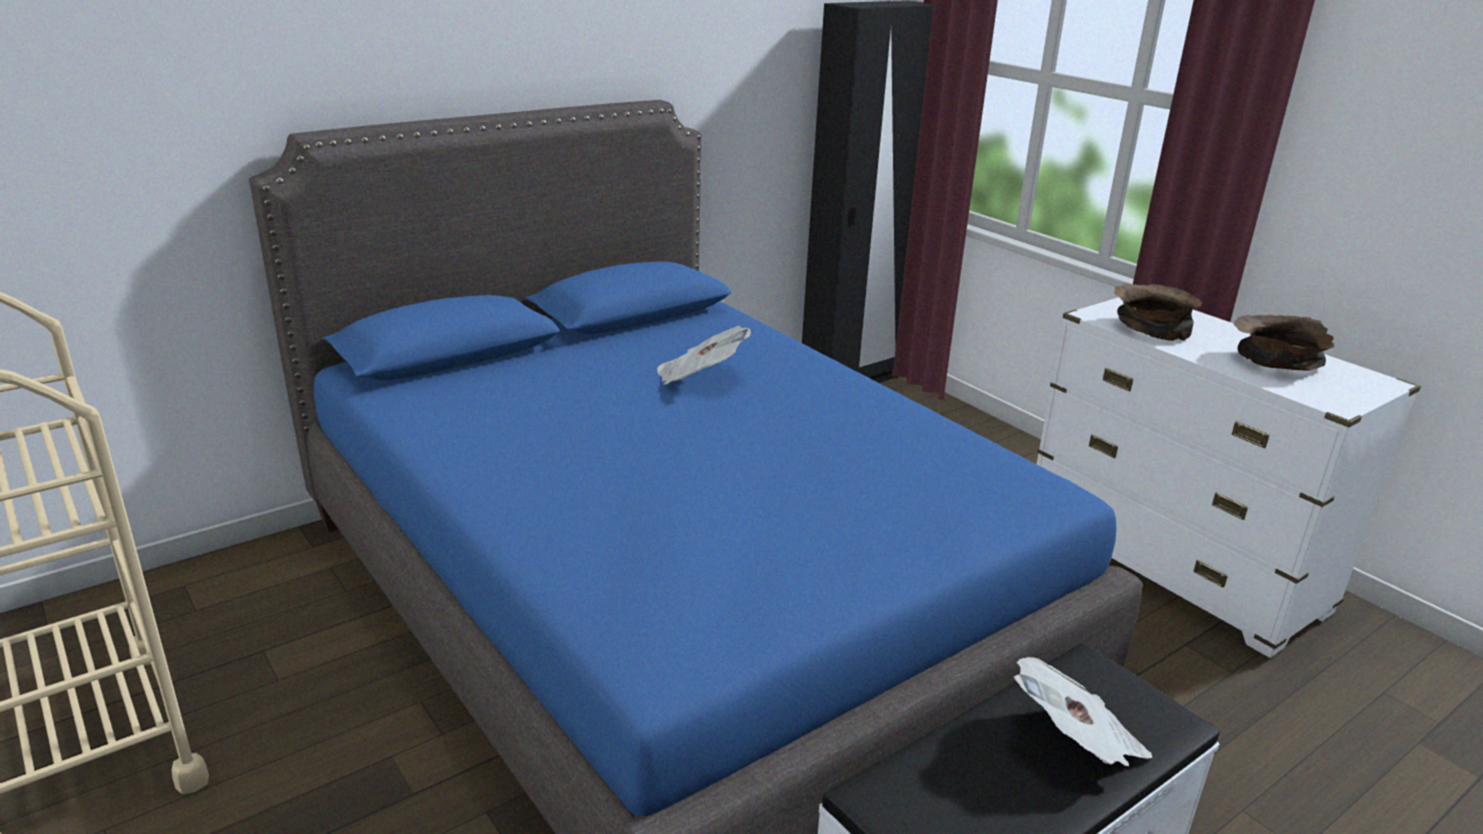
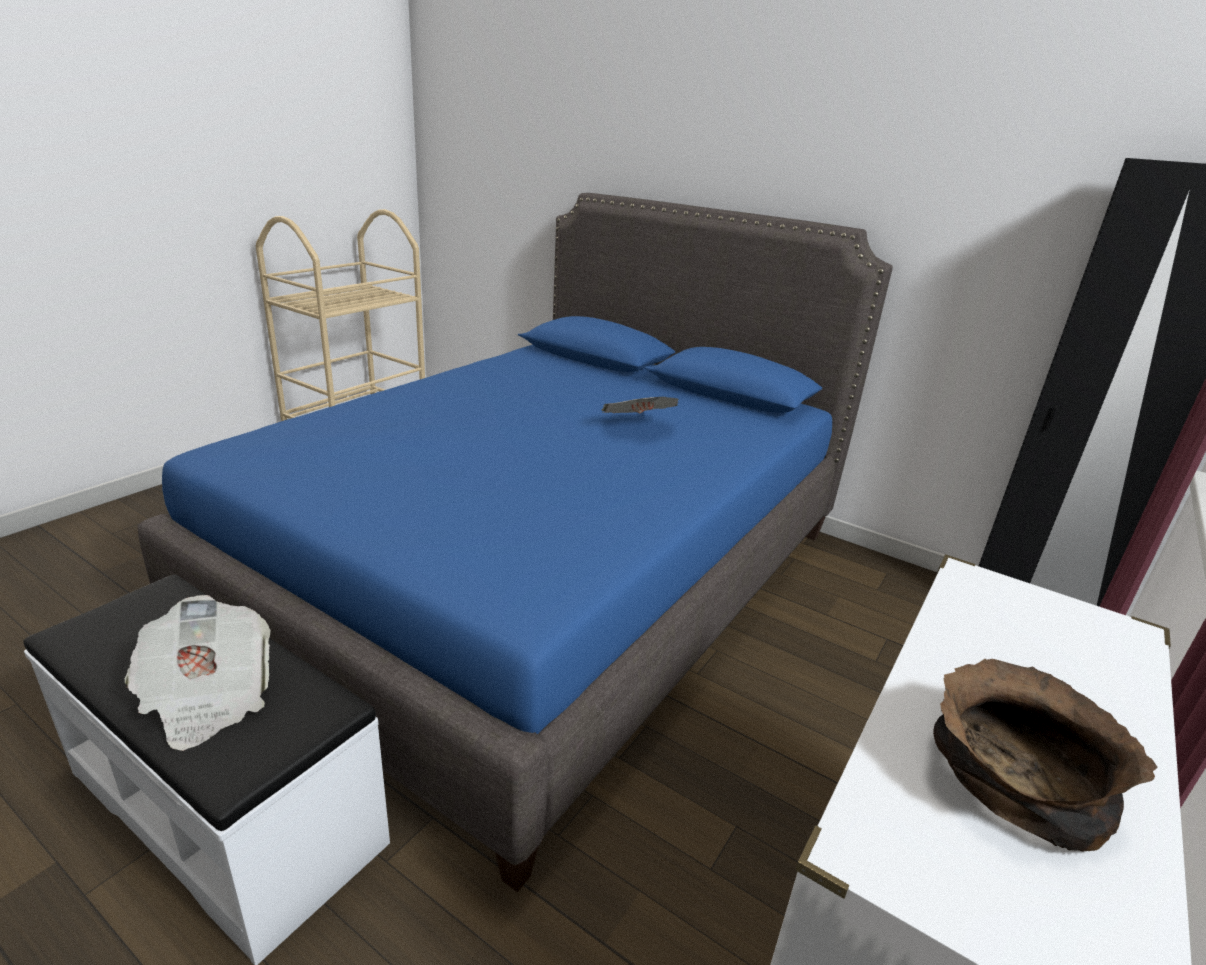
camera: 70 degrees right, 0 degrees up
(1151, 328) = (994, 630): brown bowl -> none

